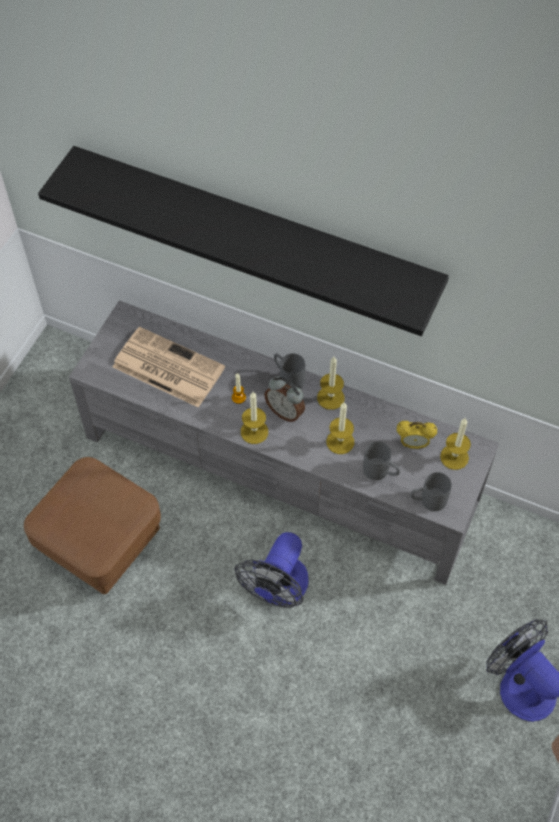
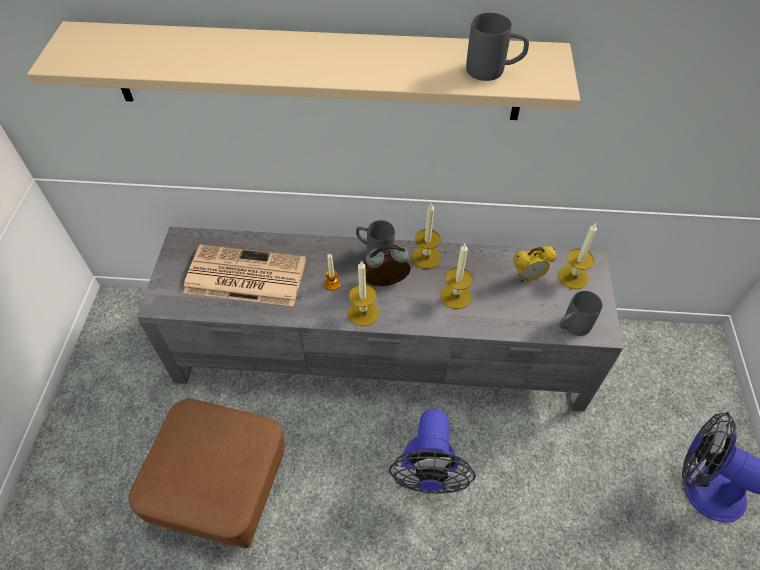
camera: 20 degrees left, 5 degrees down
(254, 232) = (315, 72): black shelf -> beige shelf
(285, 411) = (386, 283): alarm clock -> alarm clock turned 150 degrees clockwise
(381, 472) = (511, 313): grey mug -> grey mug (493, 71)

